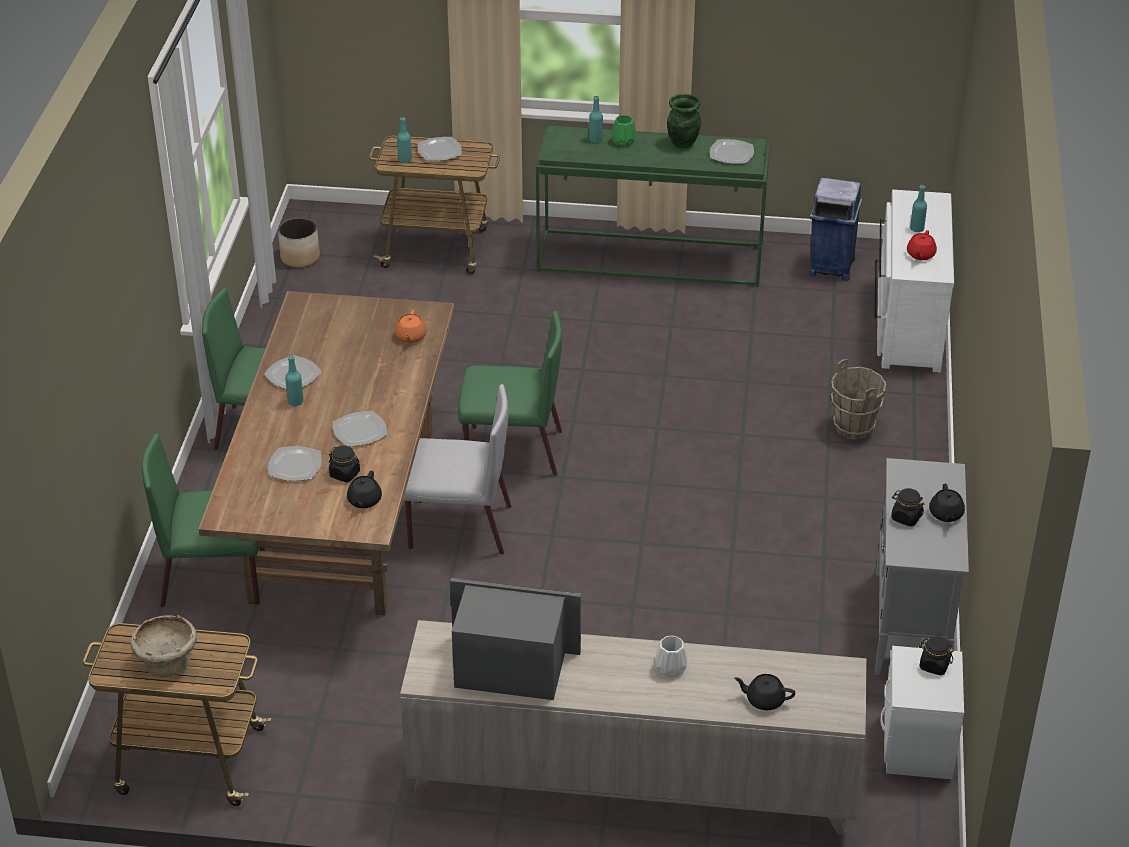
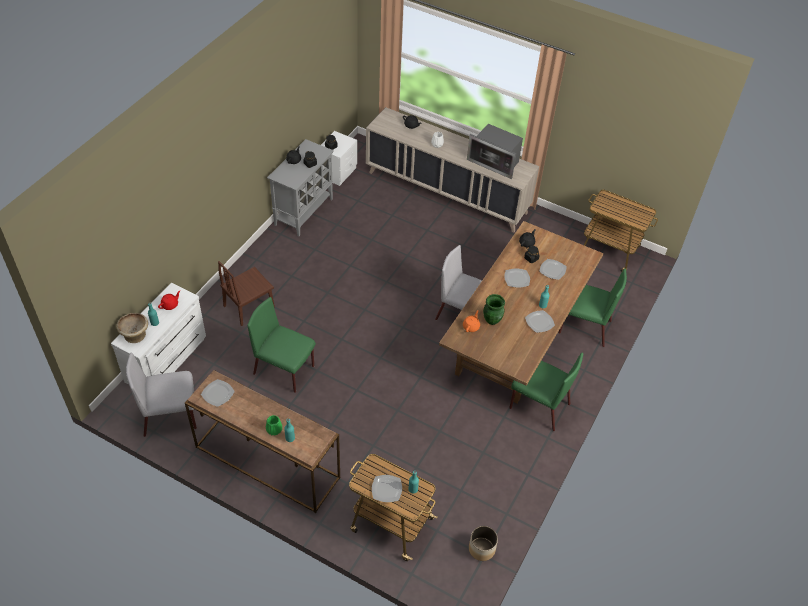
camera: 160 degrees left, 10 degrees up
(167, 662) = (624, 208): beige bowl -> beige bowl (135, 334)
(511, 451) = (419, 350): green chair -> green chair (285, 370)
(652, 258) = (266, 462): green console table -> brown console table
(682, 143) = (240, 414): green vase -> green vase (492, 320)
(830, 266) = (170, 416): blue trash can -> grey chair
(854, 427) = (249, 306): brown bucket -> brown chair

